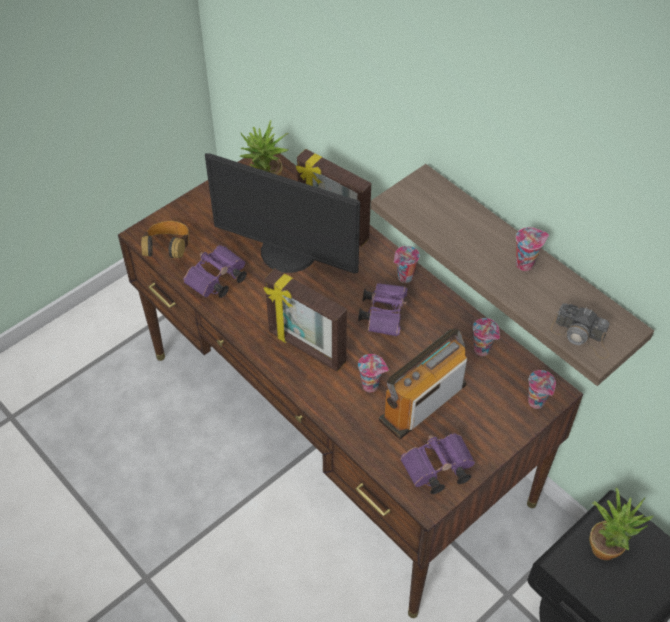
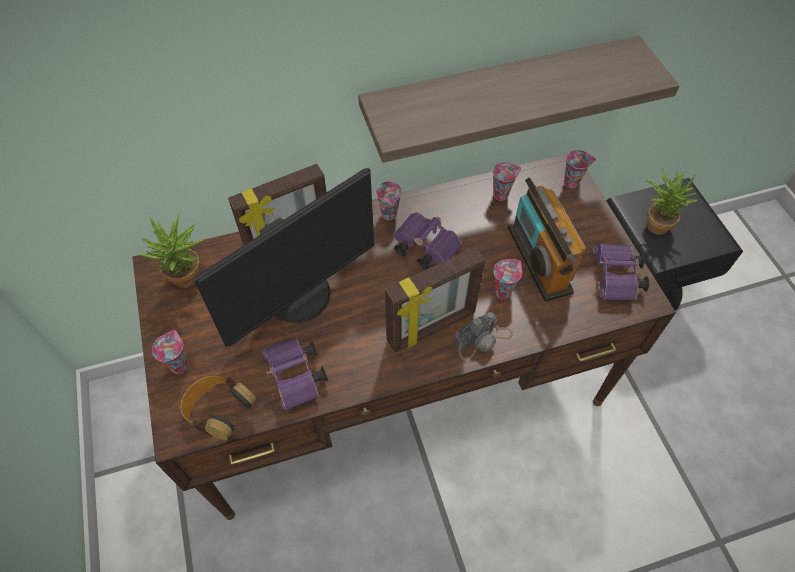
camera: 65 degrees left, 5 degrees up
(525, 264) = (529, 78): cup -> cup (179, 364)
(581, 337) = (630, 77): camera -> camera (482, 339)

